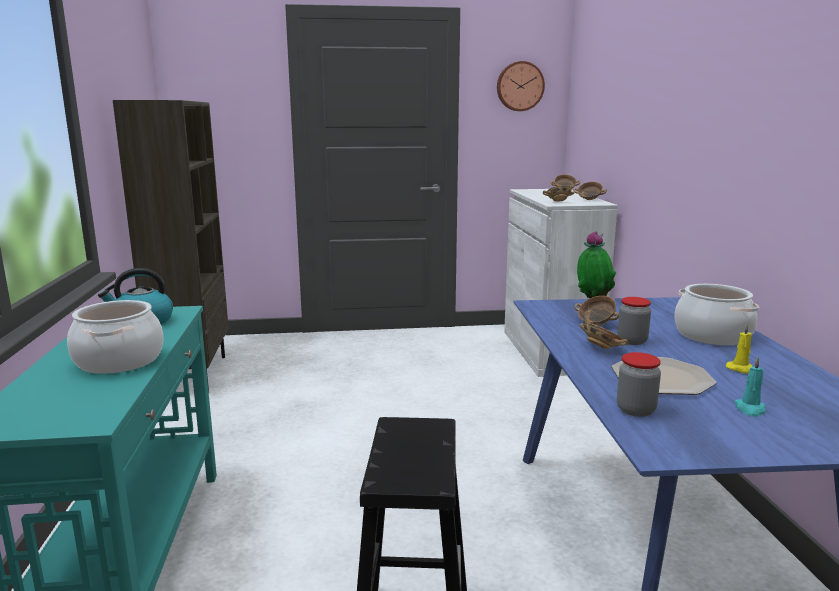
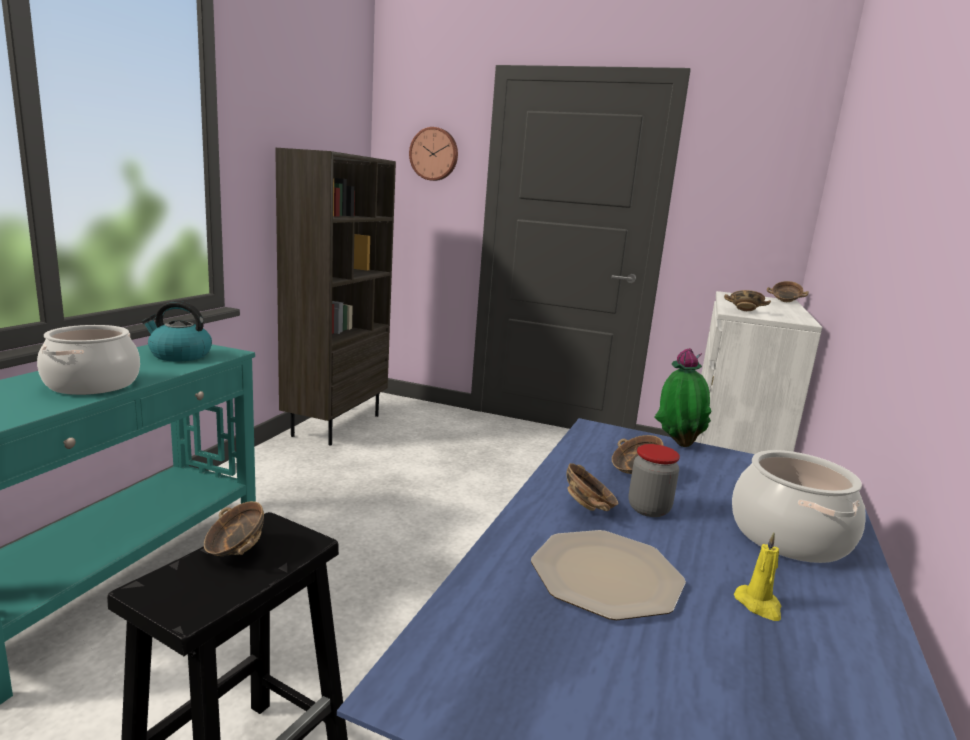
camera: 25 degrees right, 0 degrees up
(519, 86) = (755, 166): wall clock -> wall clock (434, 154)
(589, 199) = (793, 315): bowl -> bowl (234, 551)
(635, 410) = (488, 610): jar -> none
(750, 409) = (670, 678): turquoise candle -> none

